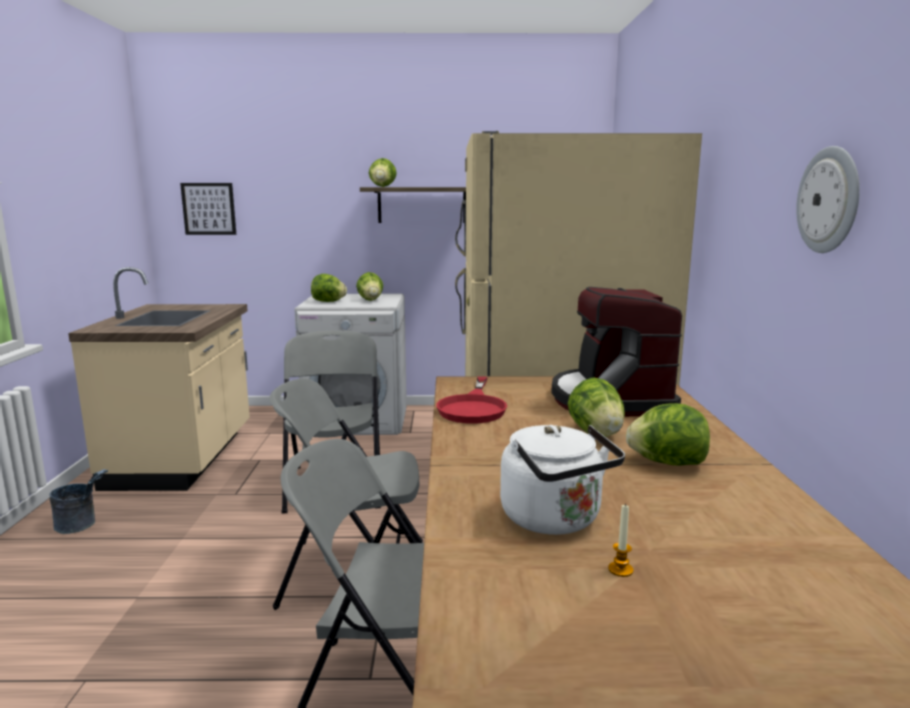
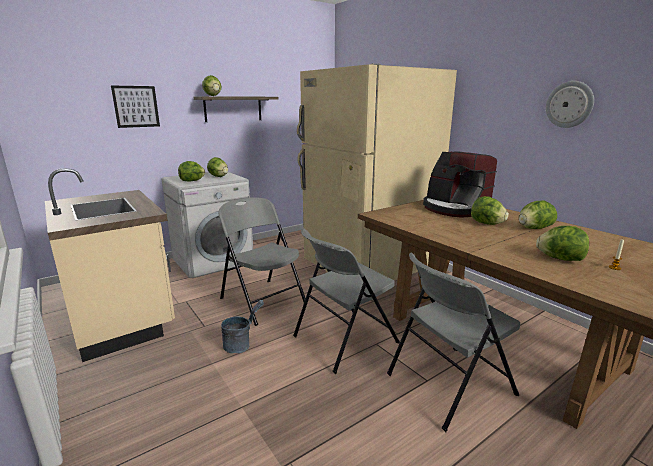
camera: 35 degrees left, 5 degrees up
(81, 525) = (115, 387): grey bucket -> grey bucket (241, 345)
(209, 209) = (62, 114): picture -> picture (136, 106)
(473, 407) = (415, 224): red frying pan -> none
(555, 520) = (560, 259): white kettle -> lettuce

